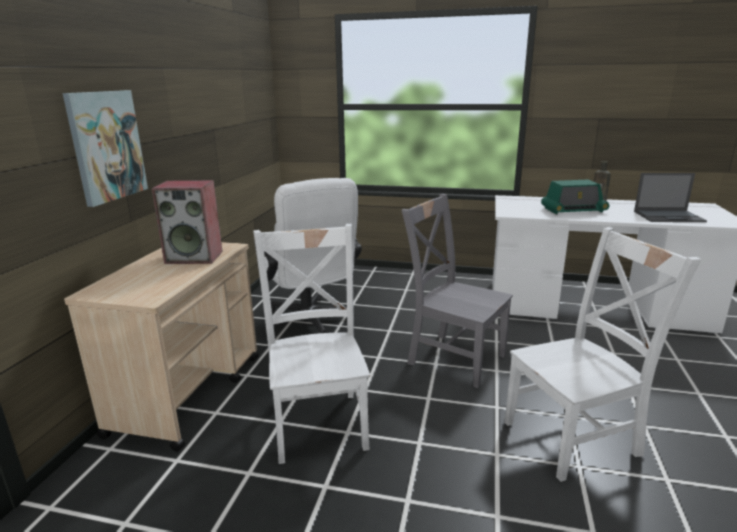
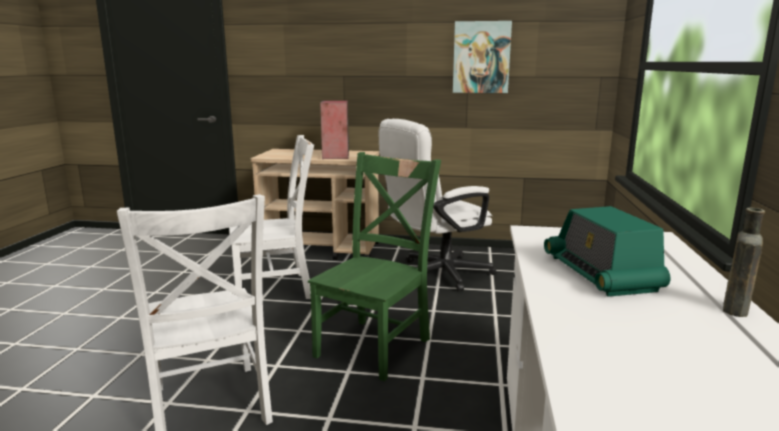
camera: 85 degrees right, 5 degrees down
(106, 146) = (331, 72): picture -> picture (481, 57)
(453, 358) = (375, 345): grey chair -> green chair
(669, 216) = (630, 368): laptop -> none

